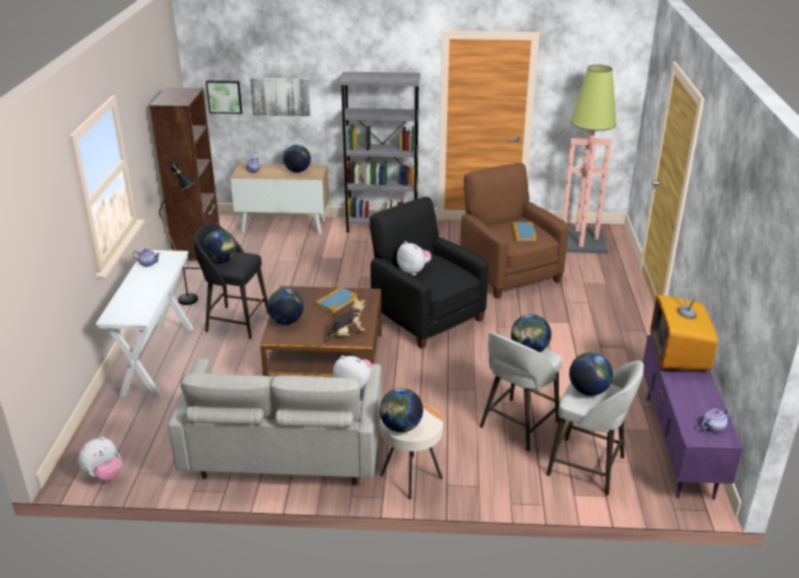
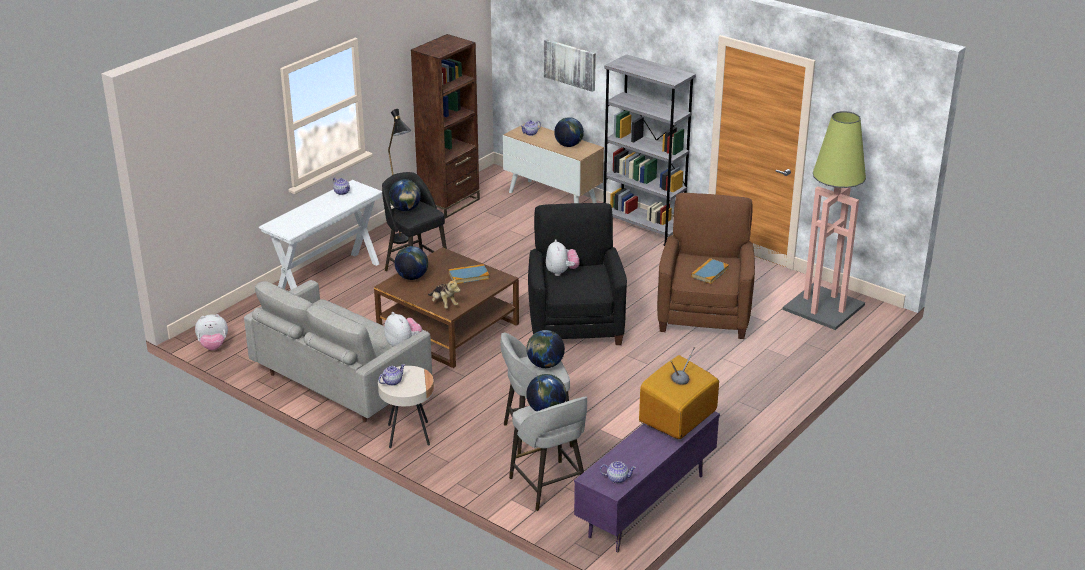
camera: 35 degrees right, 0 degrees up
(224, 96) = (523, 51): picture -> none
(347, 335) = (444, 304): plush toy -> plush toy turned 45 degrees clockwise
(401, 427) = (392, 382): globe -> teapot

